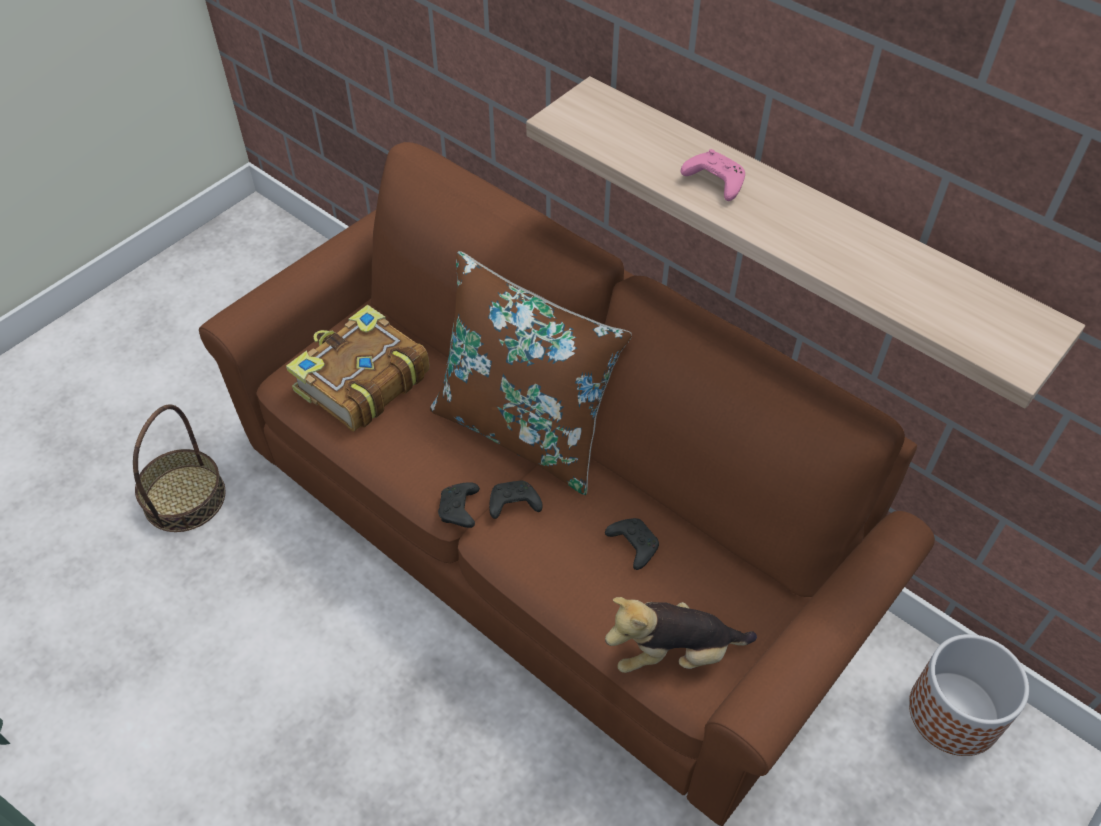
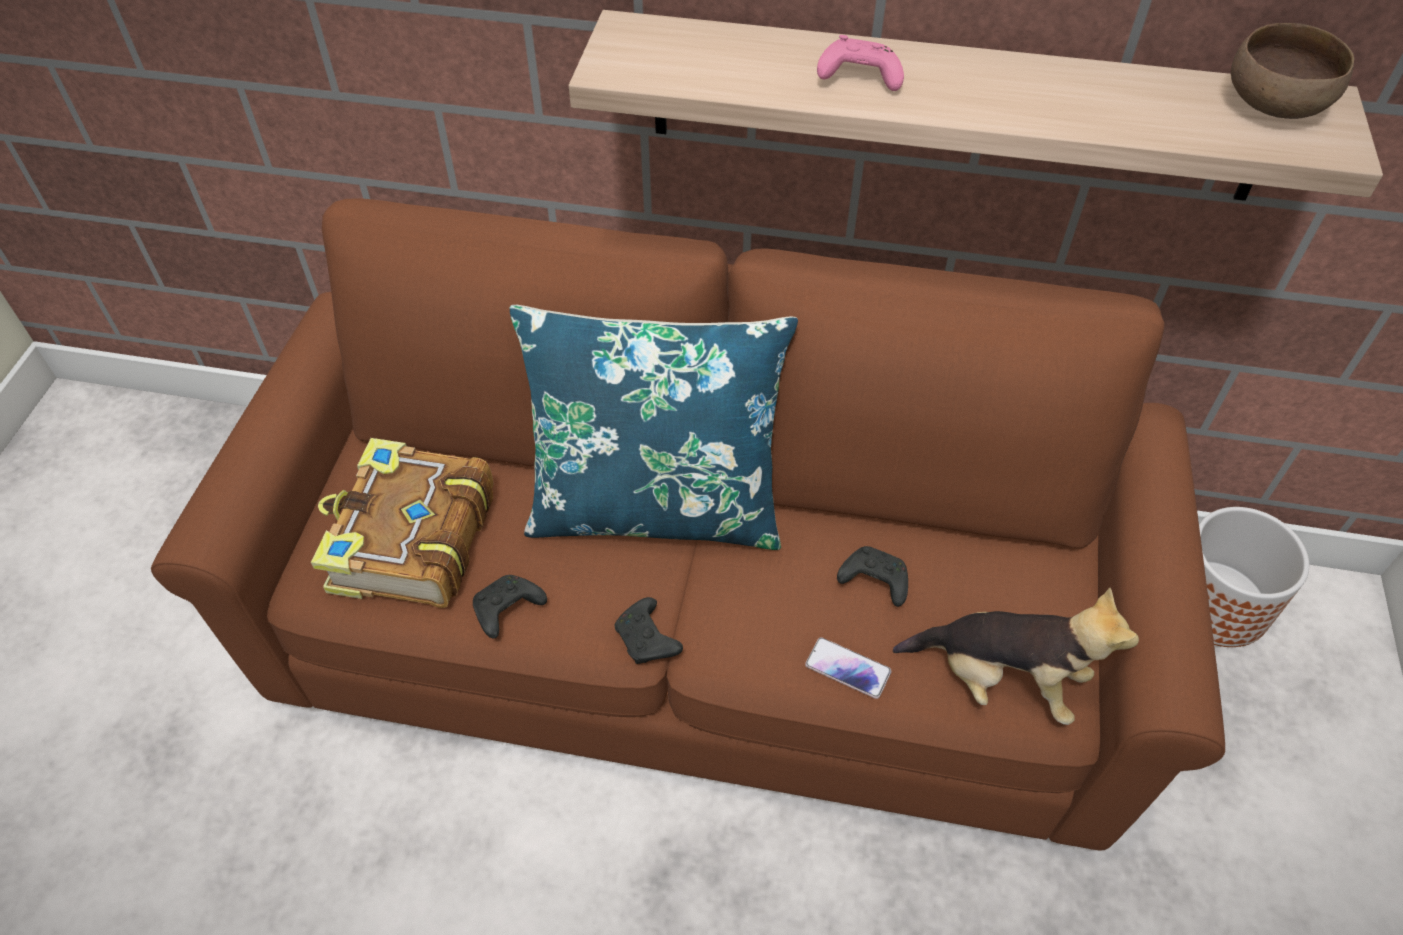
camera: 30 degrees left, 0 degrees up
(184, 498) = (200, 812): basket -> none
(512, 505) = (706, 601): black game controller -> black game controller (506, 611)
(524, 430) = (656, 507): brown pillow -> blue pillow
(573, 592) = (848, 668): none -> phone
(673, 653) = (1002, 680): plush toy -> plush toy turned 120 degrees counterclockwise
(999, 315) = (1274, 107): none -> brown bowl

